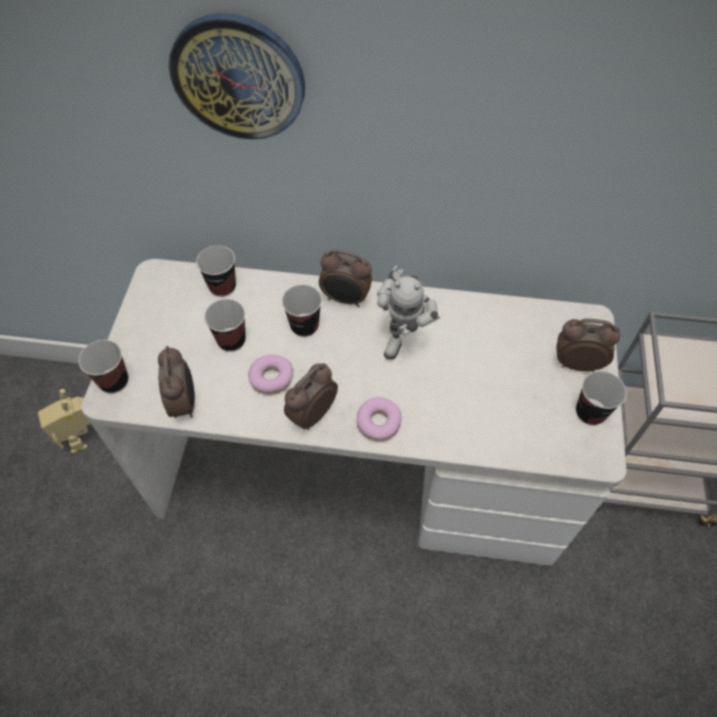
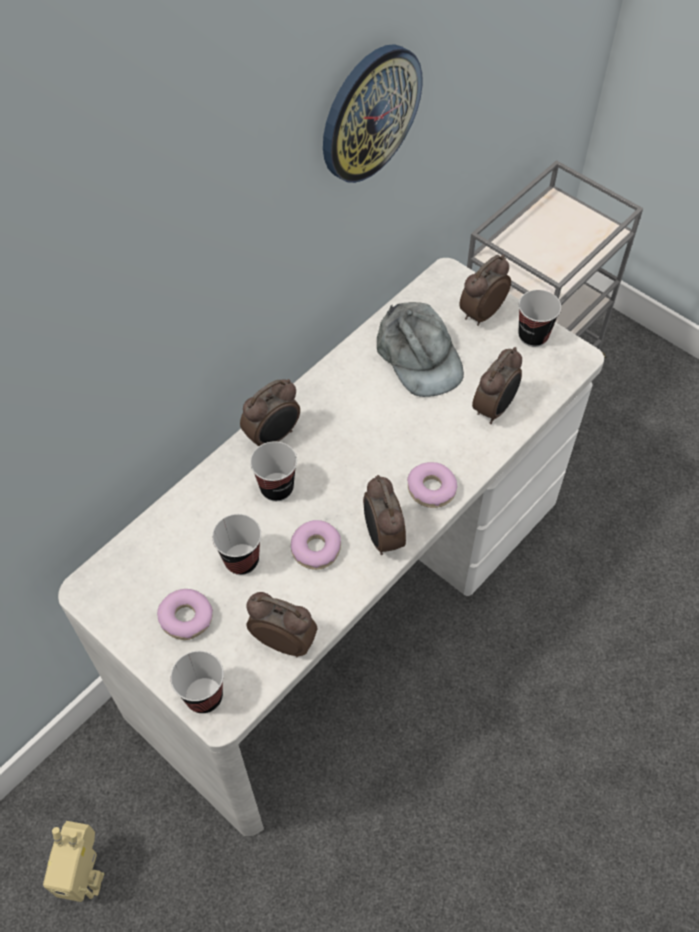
camera: 55 degrees left, 0 degrees up
(166, 336) = (186, 618): none -> donut
(222, 286) = (164, 533): cup -> none
(238, 77) = (116, 299): wall clock -> wall clock (369, 113)
(404, 335) = (353, 415): toy robot -> none
(491, 424) = (495, 408): none -> alarm clock
(494, 345) = (418, 356): none -> grey cap

